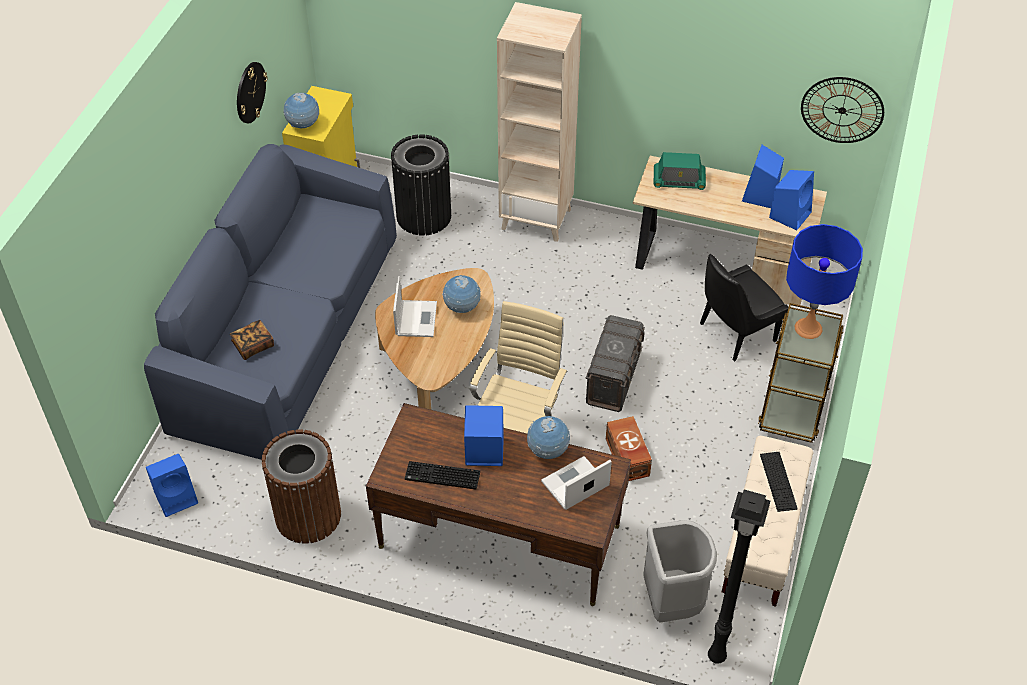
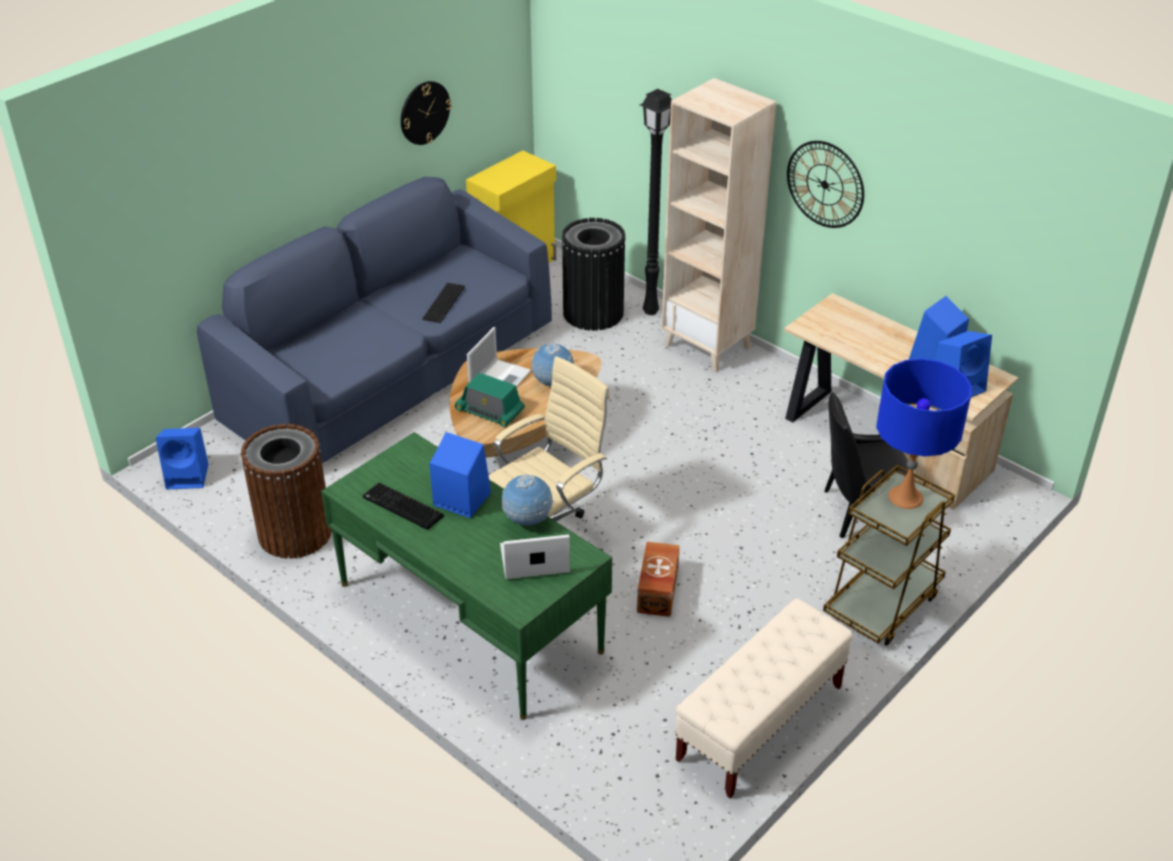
camera: 25 degrees right, 10 degrees down
(253, 346) = (323, 352): book -> none
(303, 125) = (490, 178): globe -> none
(499, 536) = (469, 617): brown desk -> green desk
(613, 379) = (692, 512): grey storage box -> none
(672, 602) = (612, 749): grey trash can -> none
(679, 181) = (849, 323): radio -> radio (490, 411)
(717, 658) = (626, 825): black floor lamp -> black floor lamp (650, 312)
(778, 481) = (787, 649): keyboard -> keyboard (444, 302)
(842, 110) = (1043, 269): wall clock -> wall clock (825, 184)

